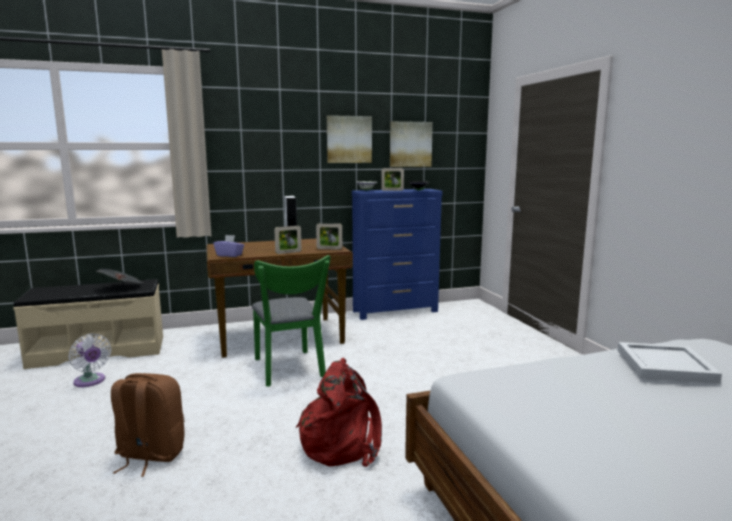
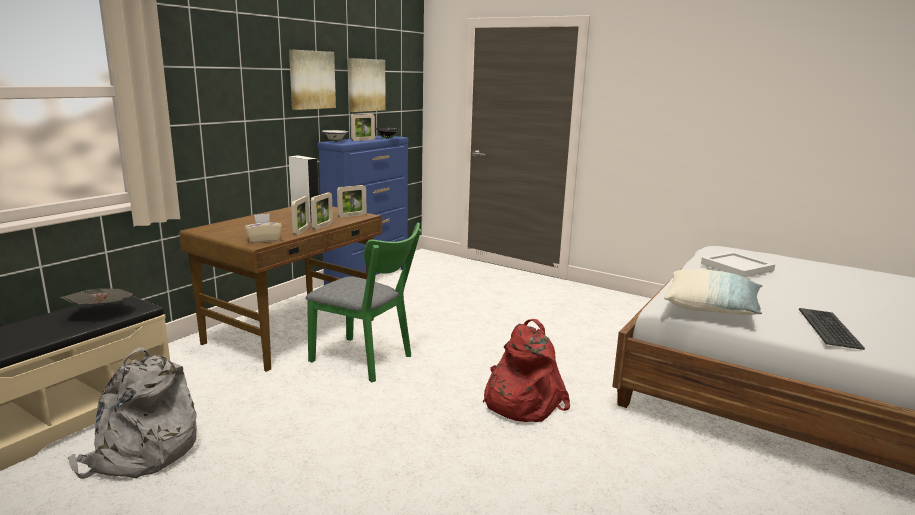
camera: 40 degrees left, 5 degrees up
(90, 381) = (141, 453): white fan -> grey backpack
(149, 455) = (379, 483): brown backpack -> none
(229, 255) = (263, 240): purple tissue box -> beige tissue box
(266, 253) = (301, 231): none -> picture frame
(510, 395) = (711, 307): none -> pillow
(627, 473) = (830, 329): none -> keyboard

